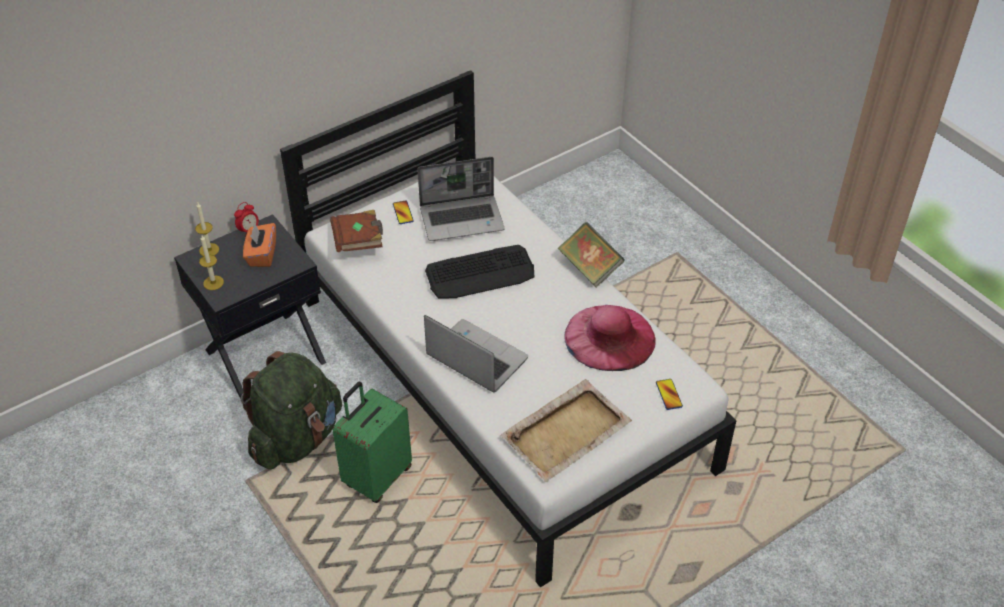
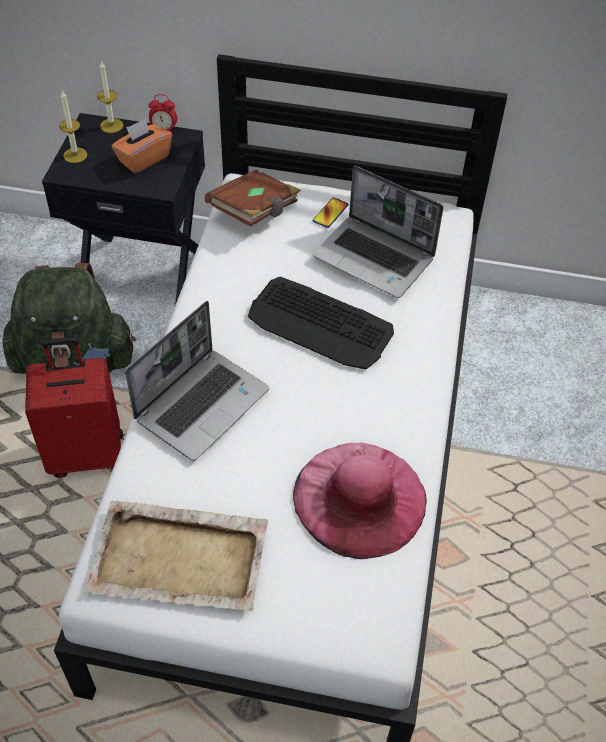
camera: 45 degrees right, 5 degrees up
(376, 477) = (87, 454): green suitcase -> red suitcase
(475, 358) = (202, 403): laptop -> laptop turned 45 degrees clockwise
(589, 268) = (439, 406): book -> none
(669, 395) = (337, 620): phone -> none

